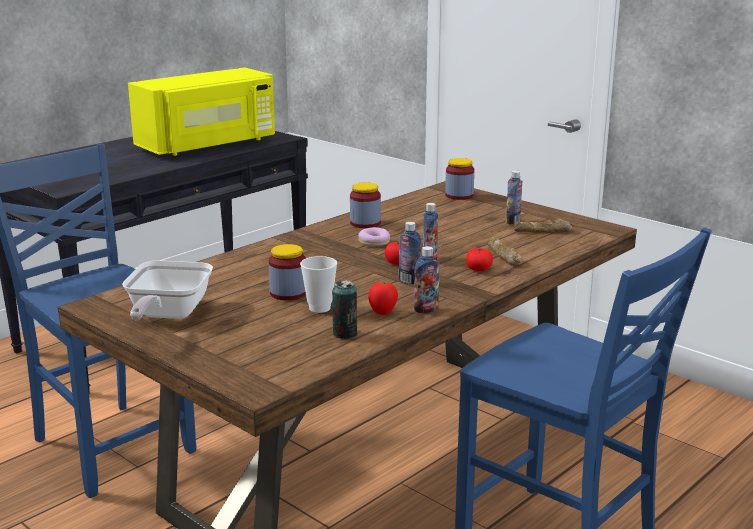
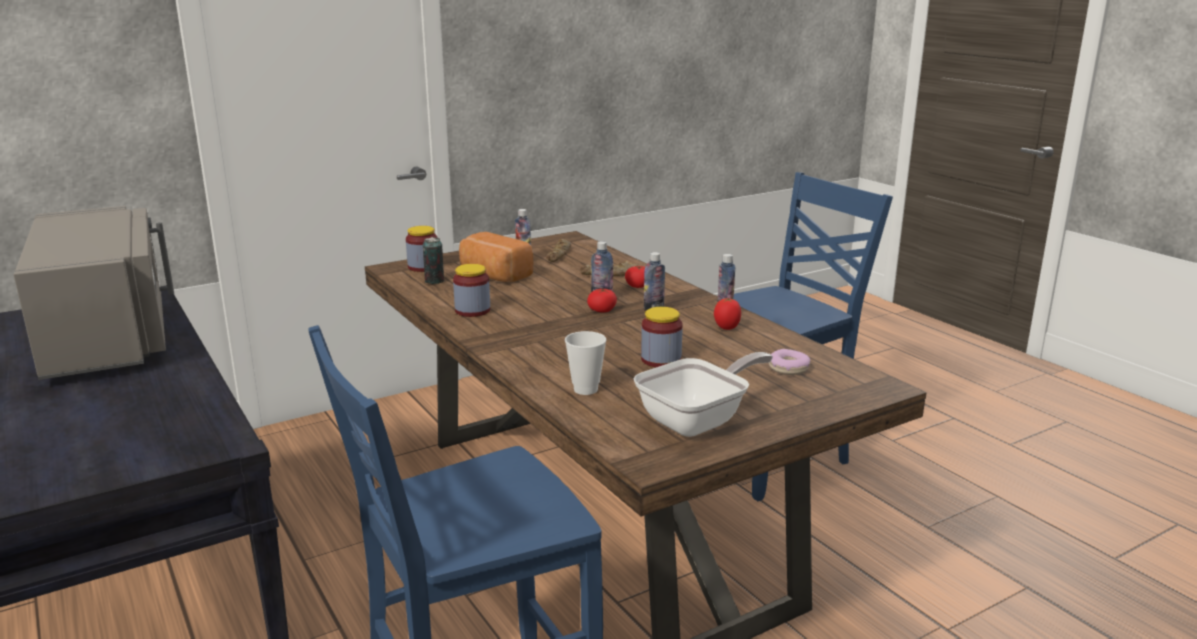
camera: 75 degrees left, 0 degrees up
(167, 315) = (699, 420): frying pan -> frying pan turned 60 degrees counterclockwise
(209, 145) = (108, 337): yellow microwave -> grey microwave
(319, 308) = (706, 350): cup -> cup (585, 389)
(344, 334) = (771, 346): can -> can (434, 281)
(374, 242) = (537, 313): donut -> donut (789, 368)
(458, 218) = (493, 275): none -> bread

